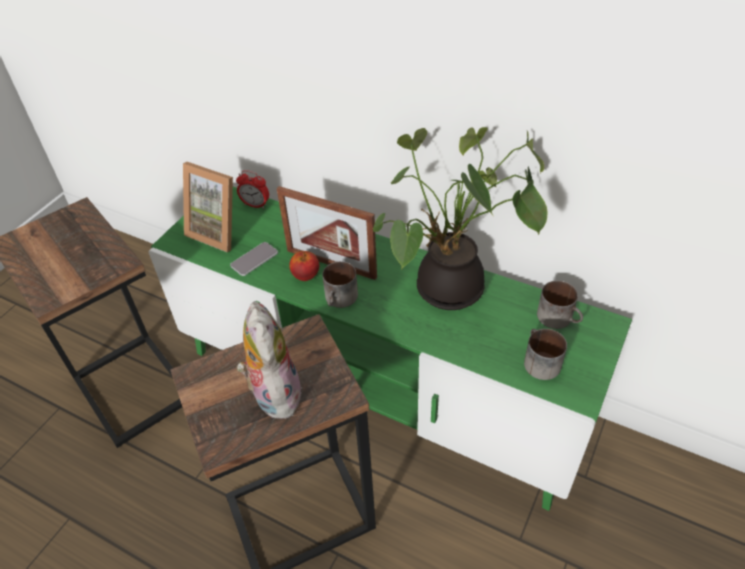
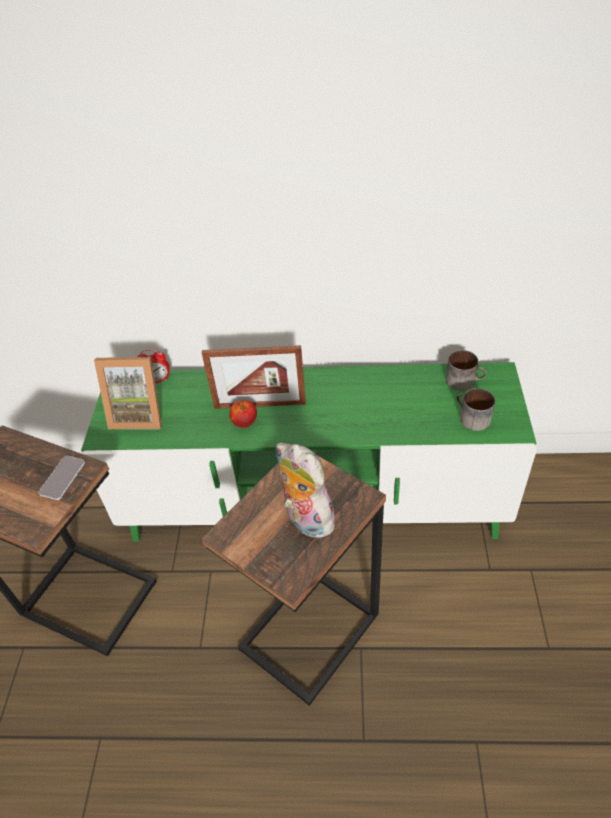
camera: 25 degrees left, 0 degrees up
(254, 259) = (189, 426): phone -> phone (62, 478)
(340, 299) = (288, 430): mug -> none
(448, 293) = (371, 393): potted plant -> none

